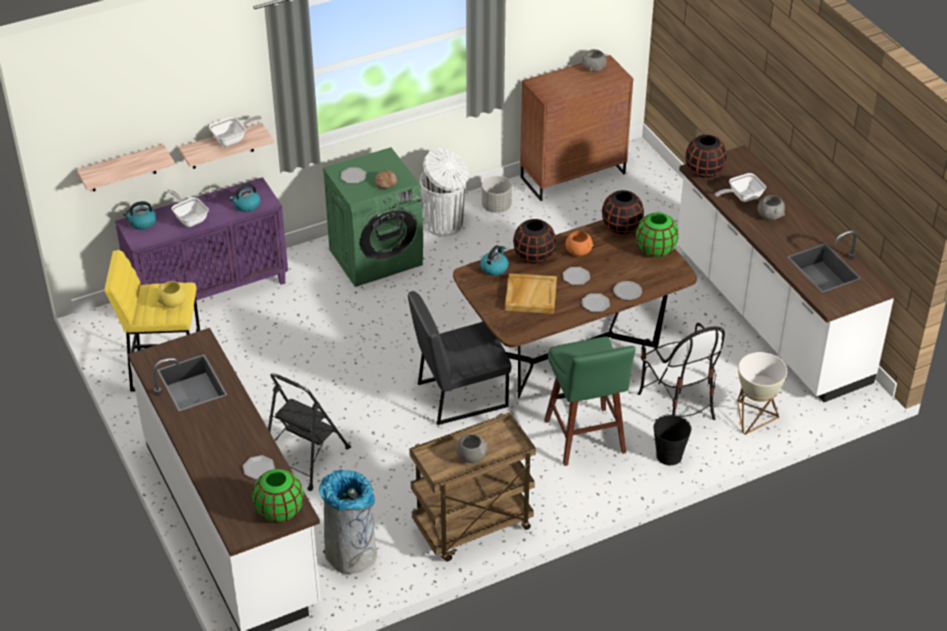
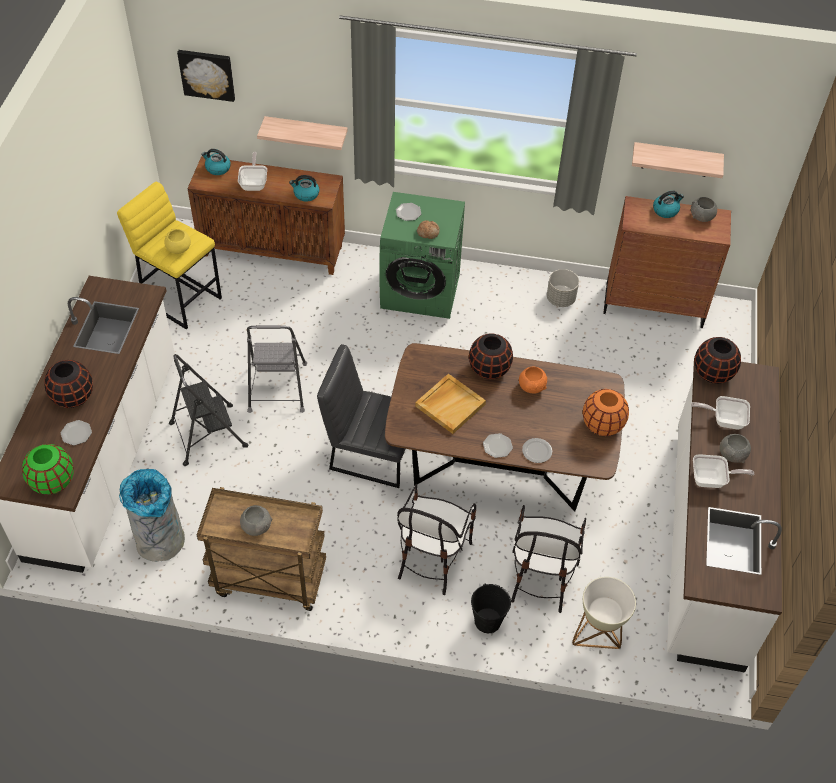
camera: 35 degrees right, 10 degrees up
(117, 125) = (207, 74): none -> picture
(122, 169) = (211, 114): shelf -> shelf (676, 159)
(210, 291) = (274, 250): purple cabinet -> brown cabinet
(232, 139) = (310, 131): frying pan -> frying pan (712, 480)
(329, 391) = (277, 388): none -> grey step ladder
(445, 224) = (503, 292): white trash can -> none
(494, 268) = (445, 361): kettle -> kettle (665, 210)
(576, 277) = (505, 410): plate -> none
(585, 438) = (432, 558): green stool -> chair
(621, 227) = (593, 385): black vase -> black vase (73, 397)
(655, 249) = (602, 425): green vase -> orange vase

